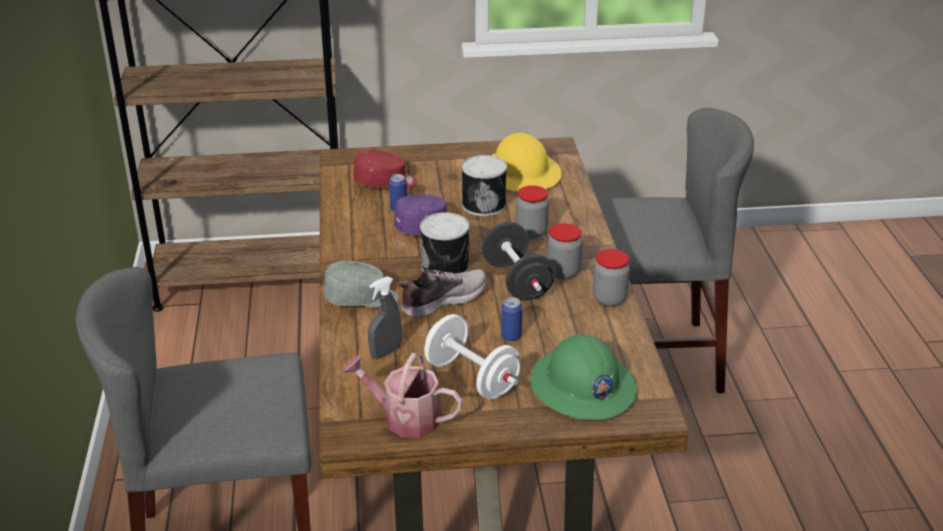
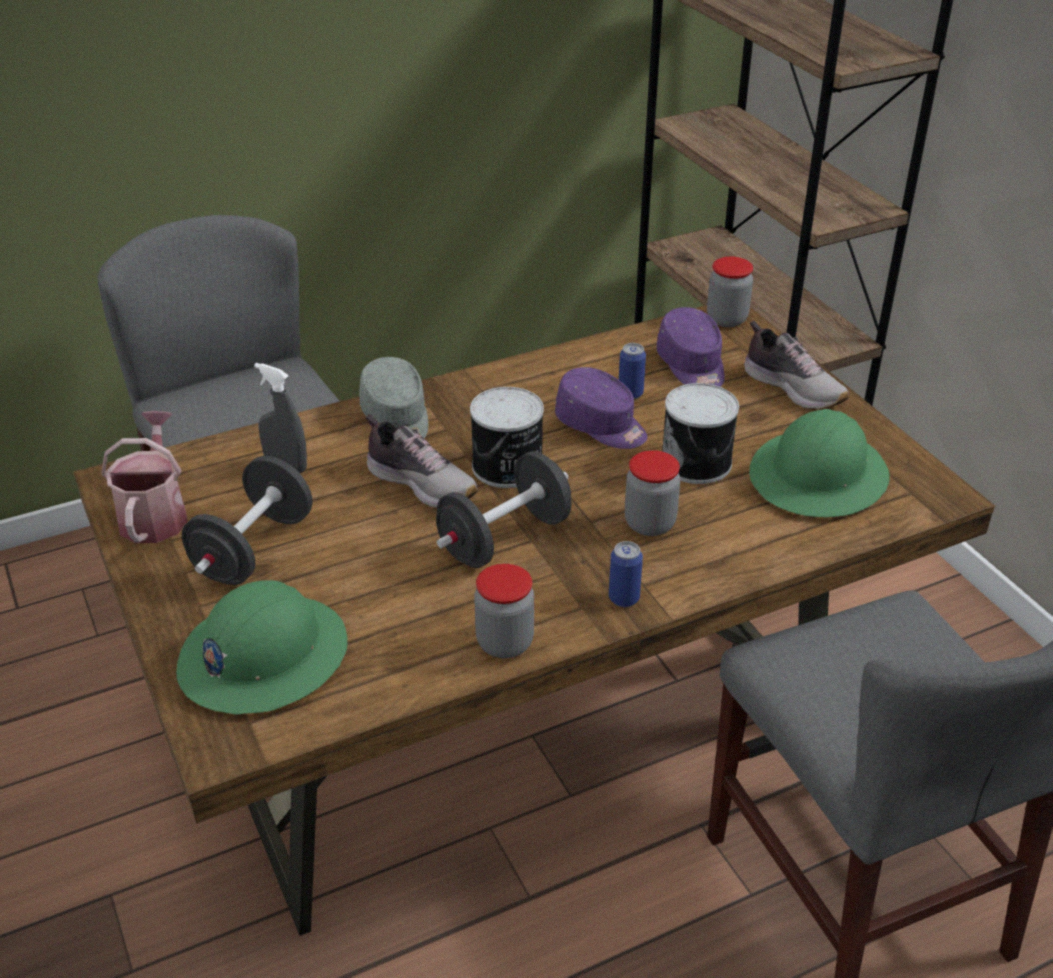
camera: 70 degrees right, 5 degrees up
(385, 182) = (692, 366): red cap -> purple cap
(433, 158) = (794, 388): none -> shoe
(472, 378) = (253, 549): white dumbbell -> black dumbbell
(511, 336) = (362, 563): can -> can (624, 598)
(521, 173) = (819, 477): yellow hard hat -> green hard hat
(563, 272) = (555, 579): jar -> jar (727, 319)

